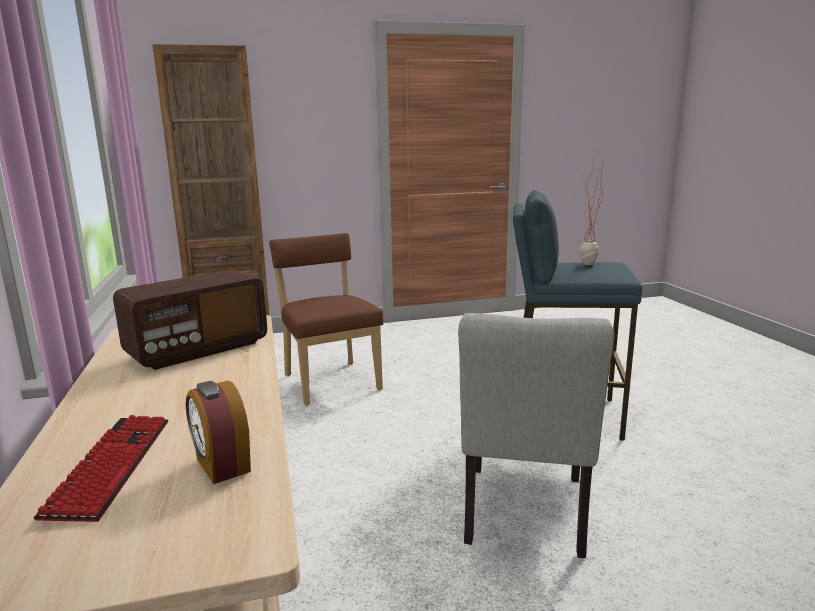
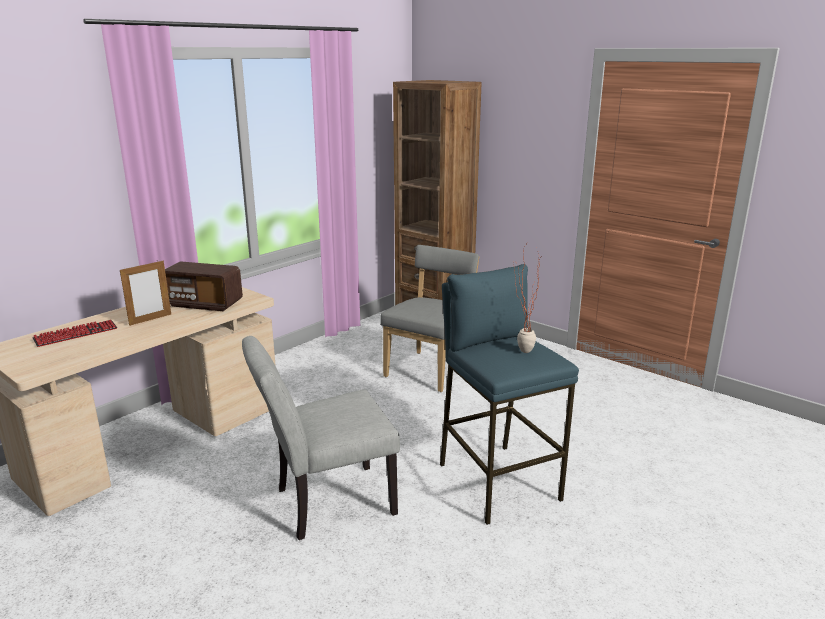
camera: 55 degrees right, 5 degrees up
(182, 391) = (150, 319): none -> picture frame
(221, 465) = (83, 350): alarm clock -> none
(330, 380) = (430, 369): brown chair -> grey chair

